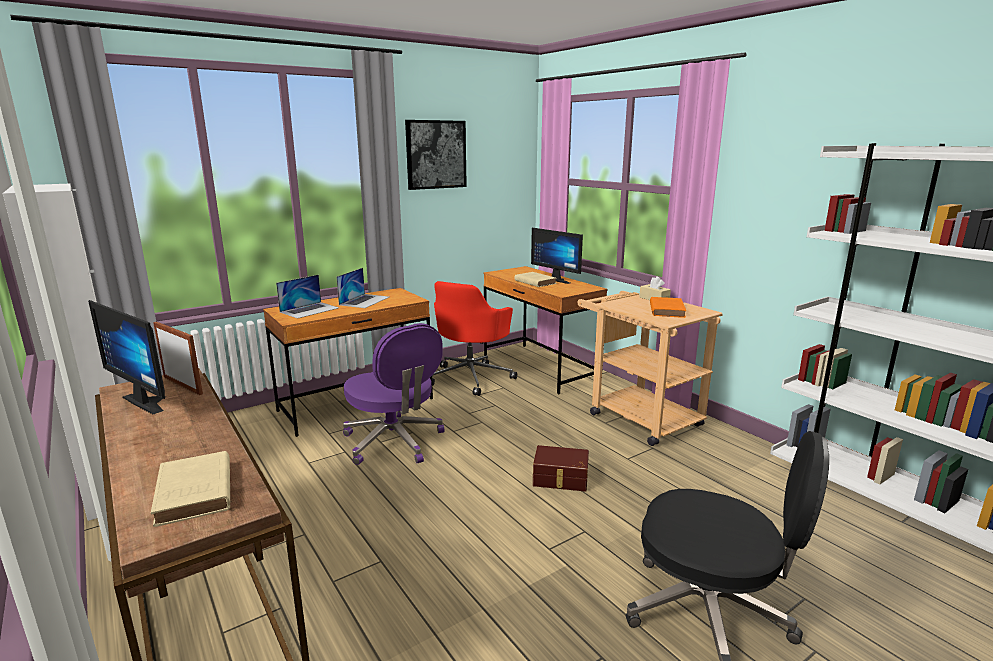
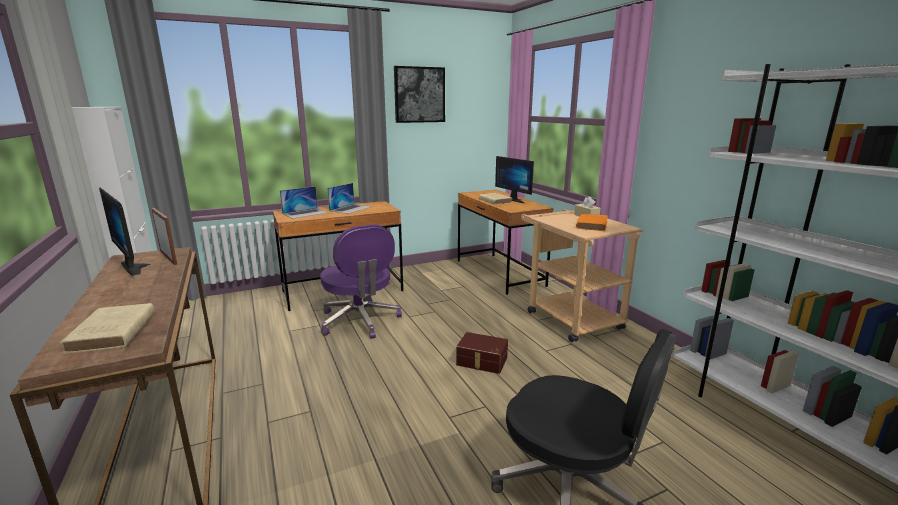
camera: 10 degrees right, 0 degrees up
(471, 377) = (440, 277): red office chair -> none

